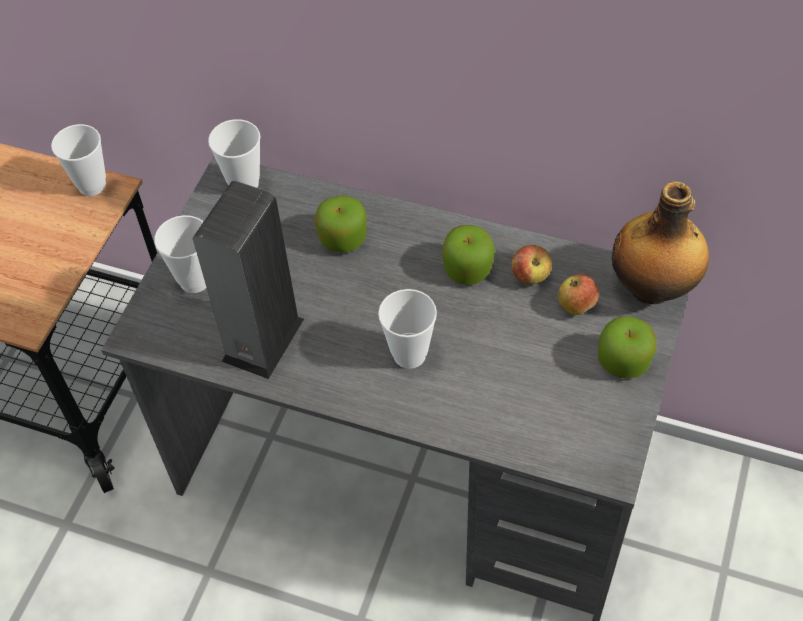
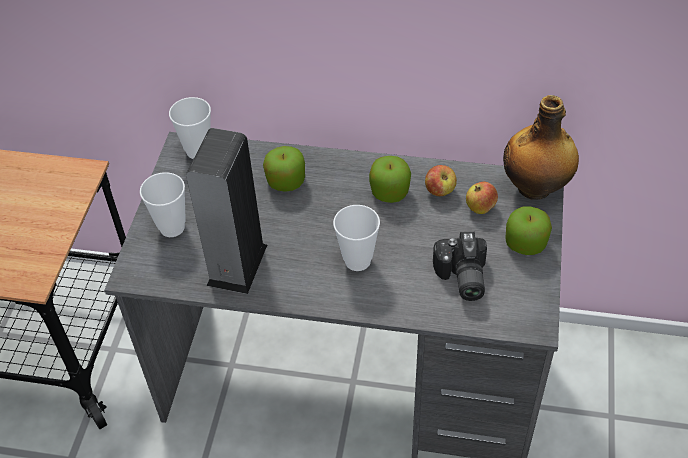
camera: 10 degrees left, 5 degrees down
(92, 185) = (68, 170): cup -> none
(531, 396) = (460, 278): none -> camera

